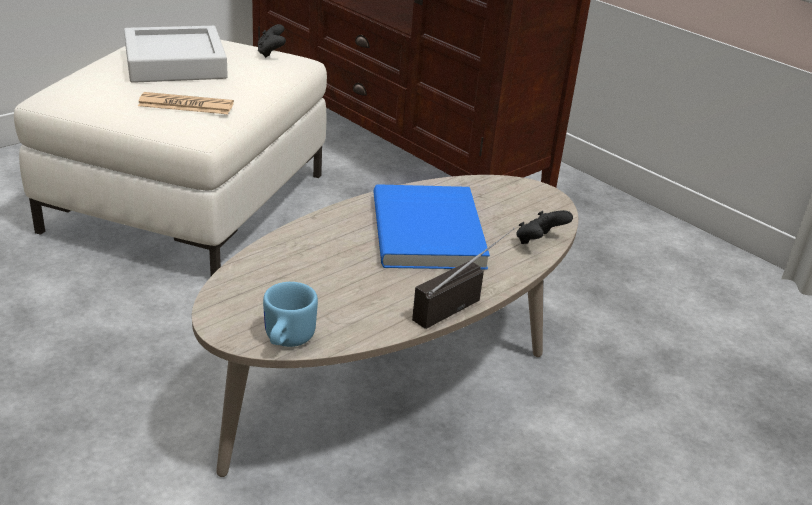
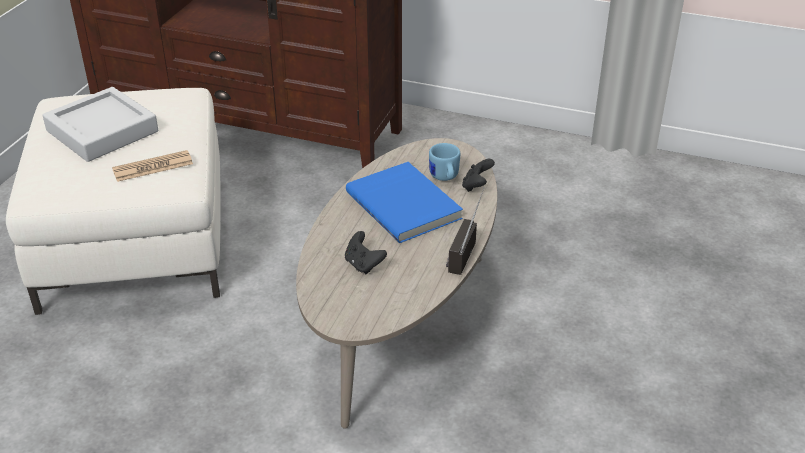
camera: 25 degrees left, 5 degrees up
(271, 53) = (166, 94): black game controller -> black game controller (363, 265)
(286, 340) = (387, 317): blue mug -> blue mug (444, 178)

